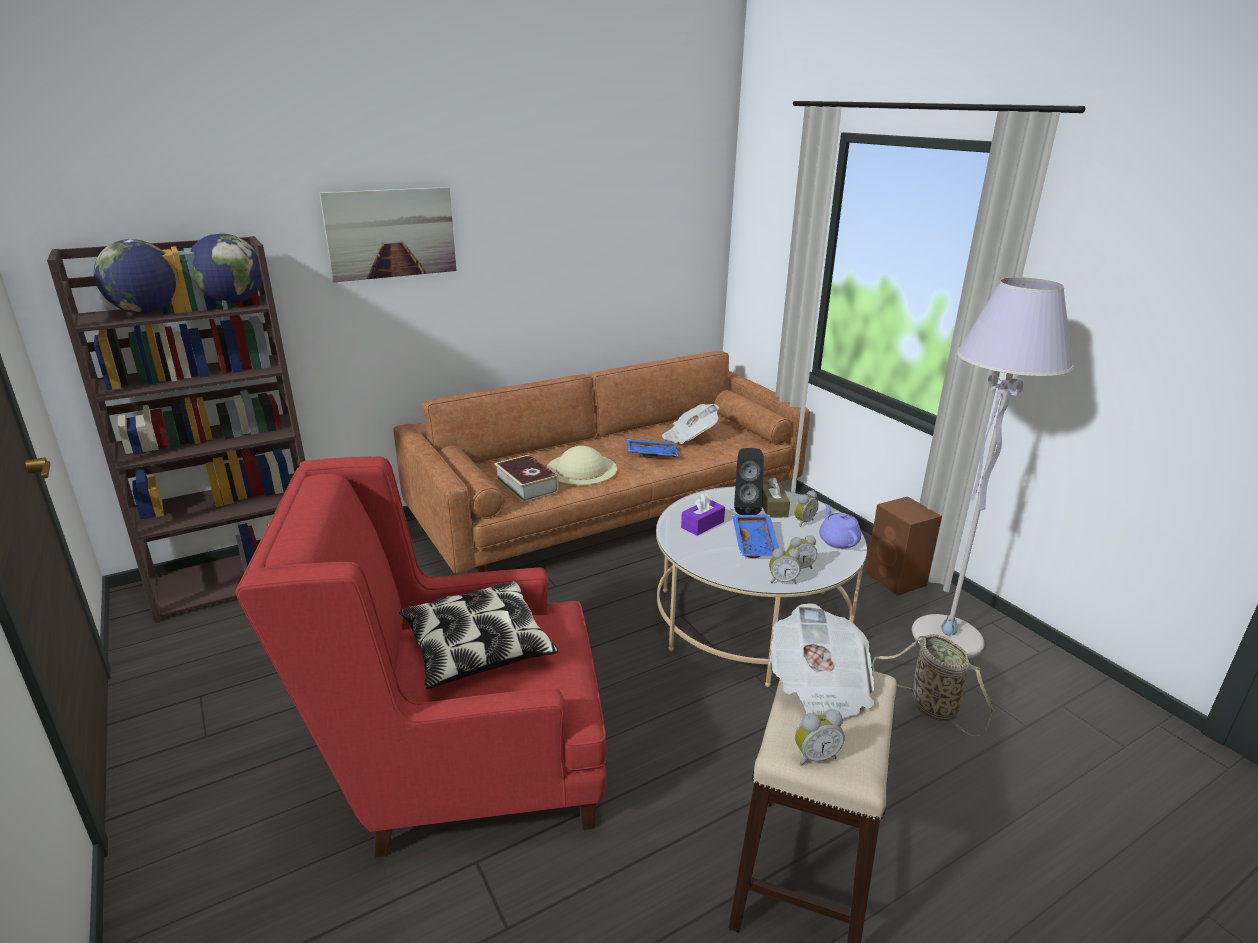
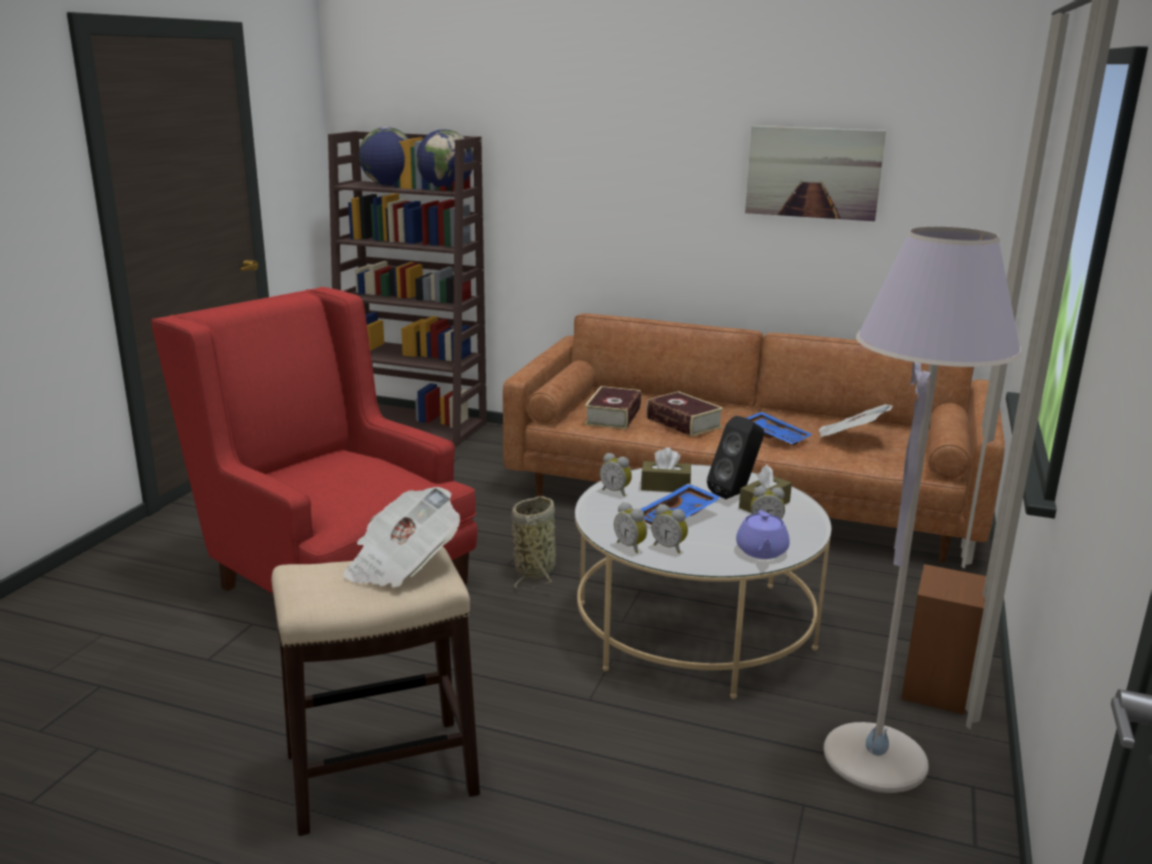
camera: 50 degrees right, 5 degrees down
(391, 233) = (594, 147): picture -> picture (813, 172)
(477, 647) = (347, 470): pillow -> none
(581, 469) = (683, 422): beige hat -> book
(702, 524) = (665, 486): purple tissue box -> brown tissue box
(814, 756) = (300, 580): alarm clock -> alarm clock (616, 491)
(838, 541) = (761, 551): purple teapot -> purple teapot turned 150 degrees clockwise
(929, 706) = (721, 781): basket -> basket (535, 569)

